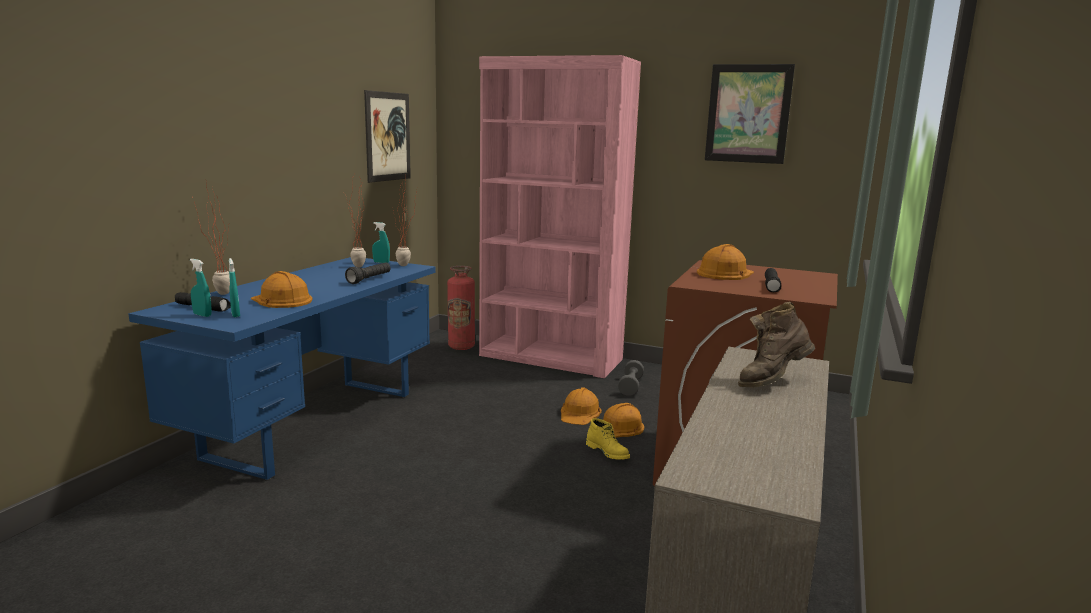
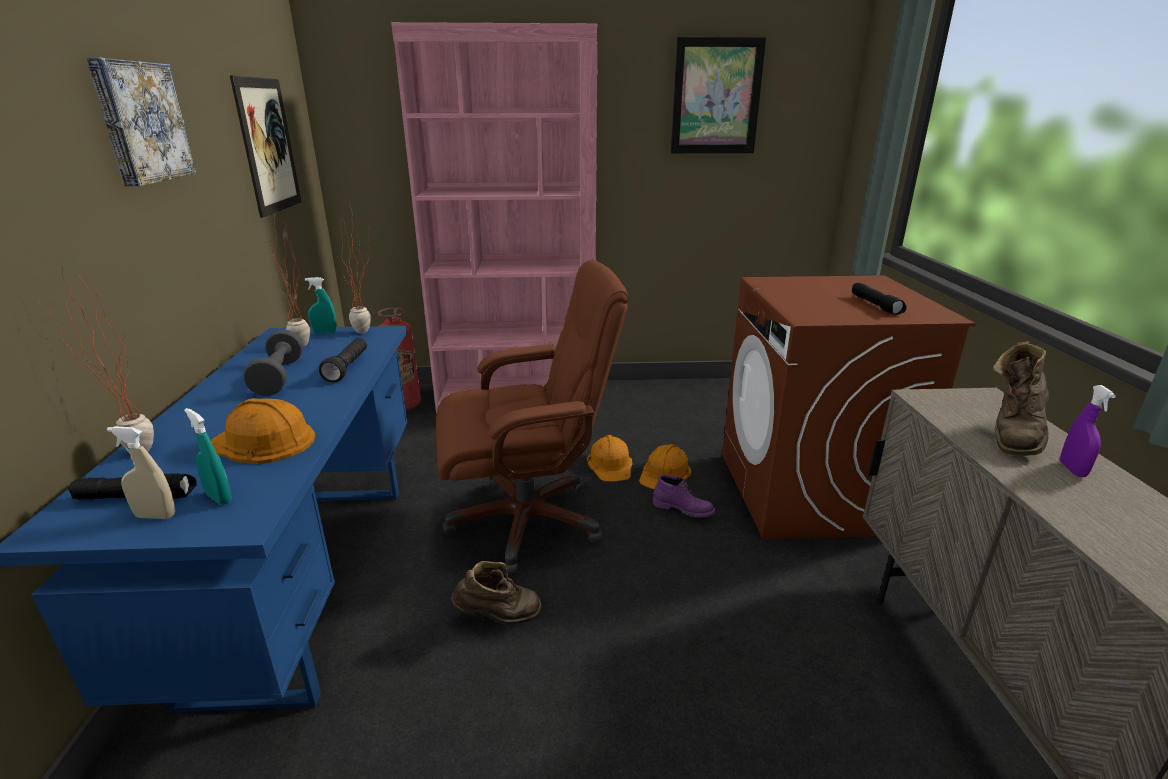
camera: 25 degrees left, 10 degrees up
(202, 315) = (156, 516): turquoise spray bottle -> beige spray bottle
(286, 113) = (141, 122): none -> picture
(407, 473) = (498, 618): none -> brown boot
(480, 430) = (528, 521): none -> brown office chair
(608, 452) = (683, 509): yellow boot -> purple boot
(630, 386) = (628, 415): grey dumbbell -> grey dumbbell (279, 377)
(725, 273) = (803, 293): orange hard hat -> none
(777, 403) = (1072, 470): none -> purple spray bottle

